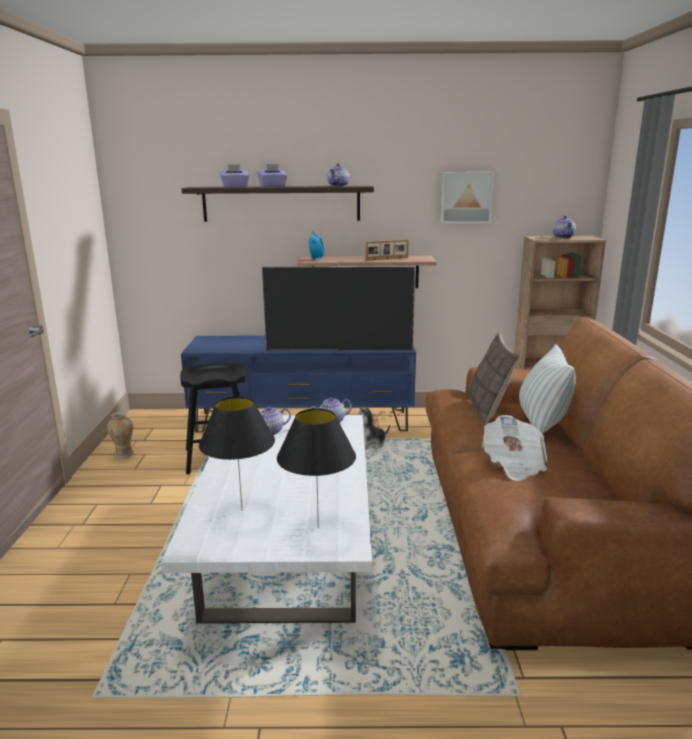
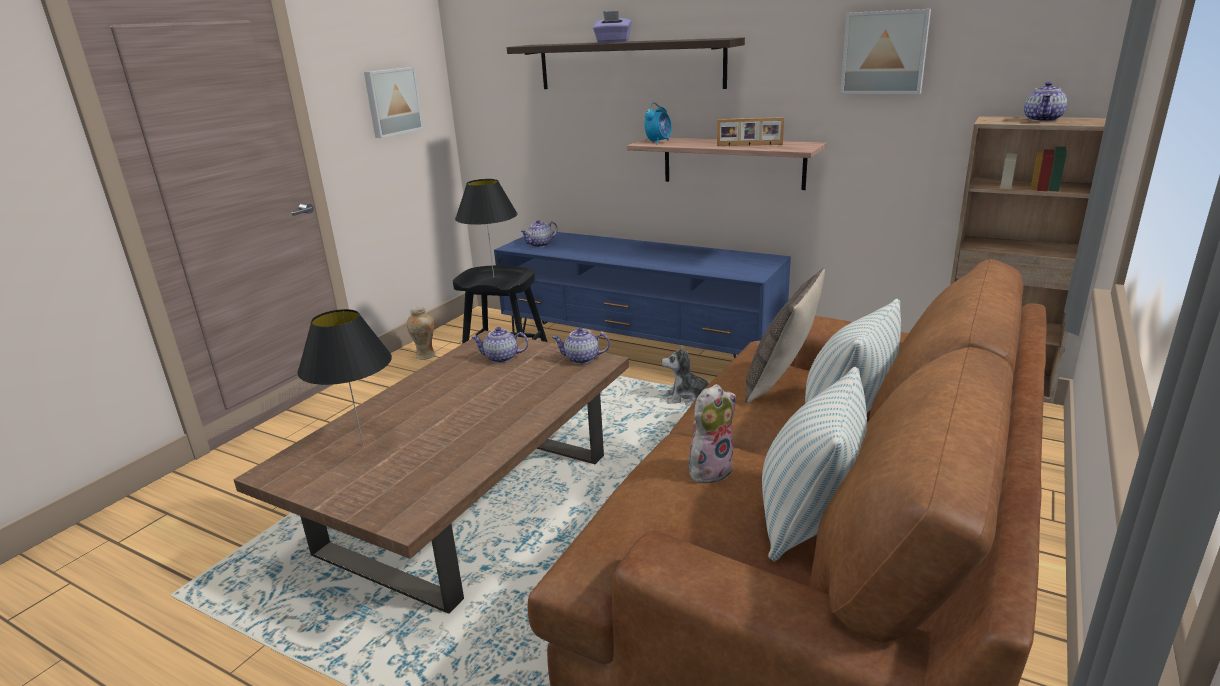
camera: 30 degrees right, 5 degrees up
(76, 233) = (392, 101): none -> picture
(235, 187) = (568, 44): purple tissue box -> none
(289, 550) = (470, 504): white coffee table -> brown coffee table
(317, 527) = (405, 486): black table lamp -> black table lamp (493, 277)
(338, 186) = (691, 39): teapot -> teapot (540, 245)
(339, 350) = (667, 267): television -> none
(513, 464) = (710, 469): newspaper -> plush toy
(588, 476) = (808, 518): none -> pillow

